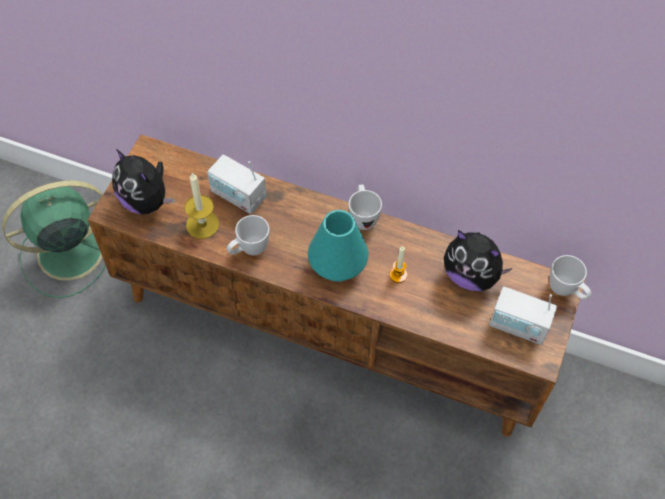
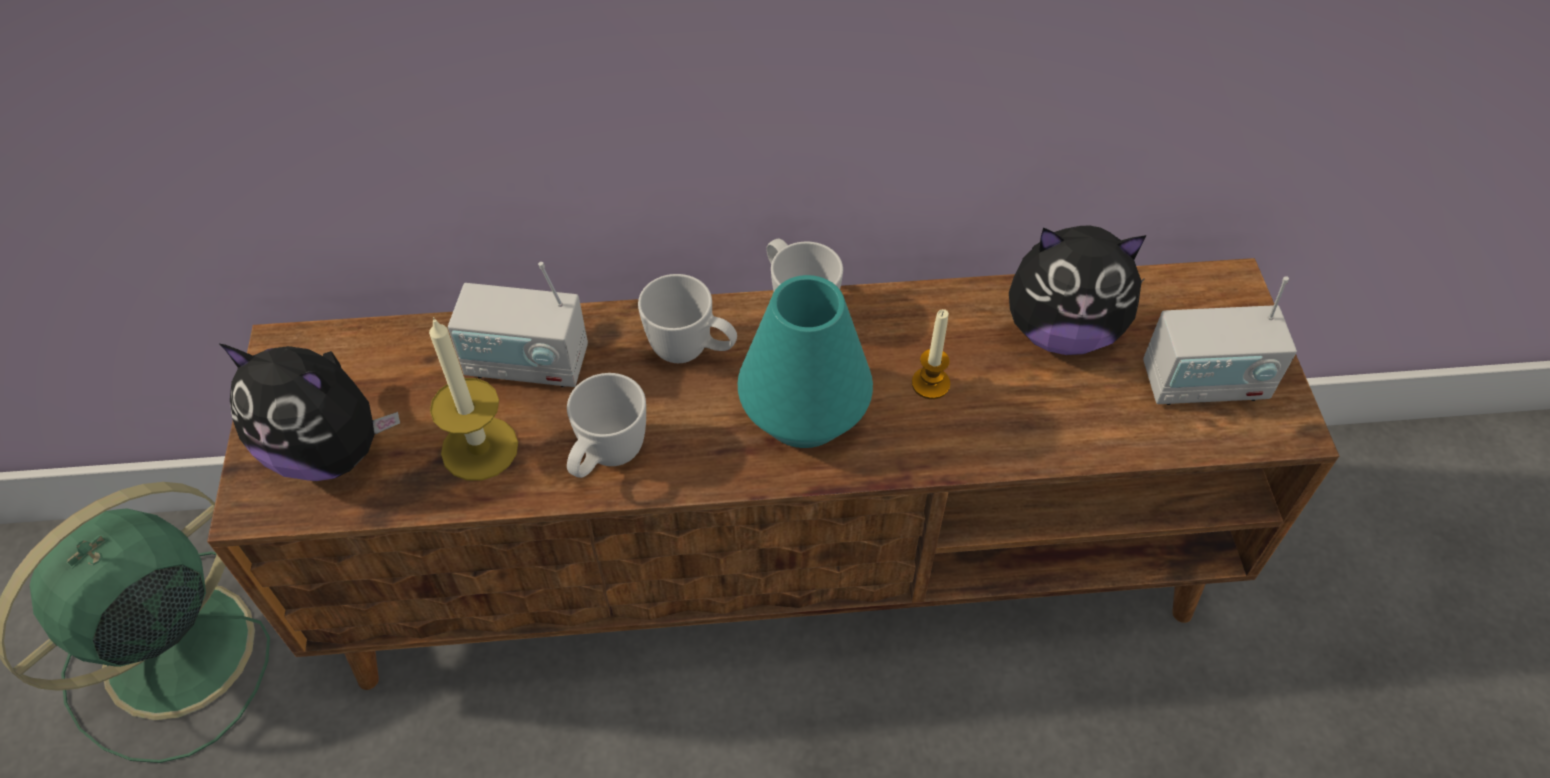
camera: 25 degrees left, 5 degrees down
(566, 291) = (1240, 290): white mug -> white mug (692, 352)

